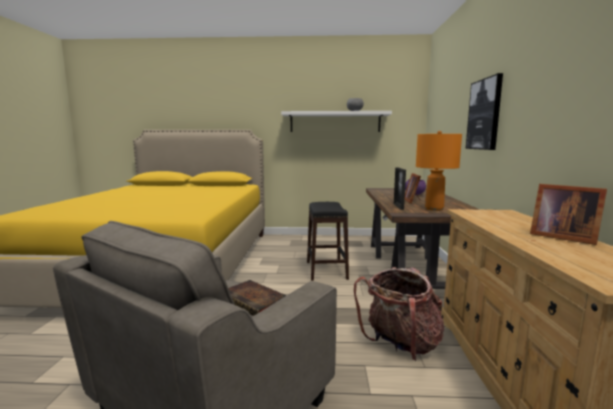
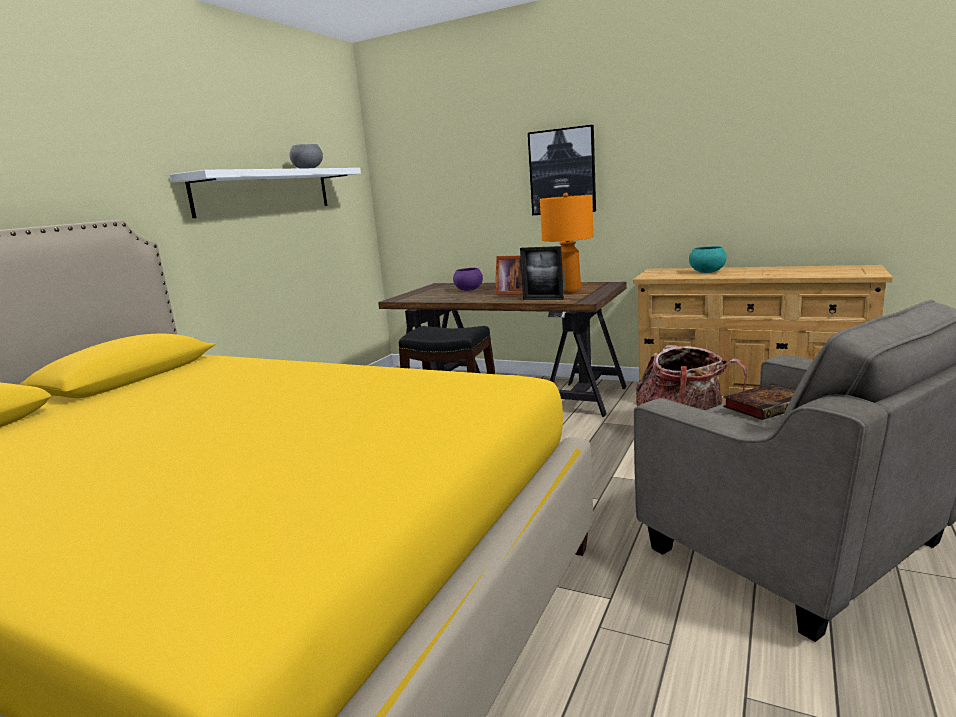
camera: 65 degrees left, 5 degrees up
(513, 223) = (707, 272): none -> turquoise bowl
(560, 237) = (757, 269): picture frame -> none

